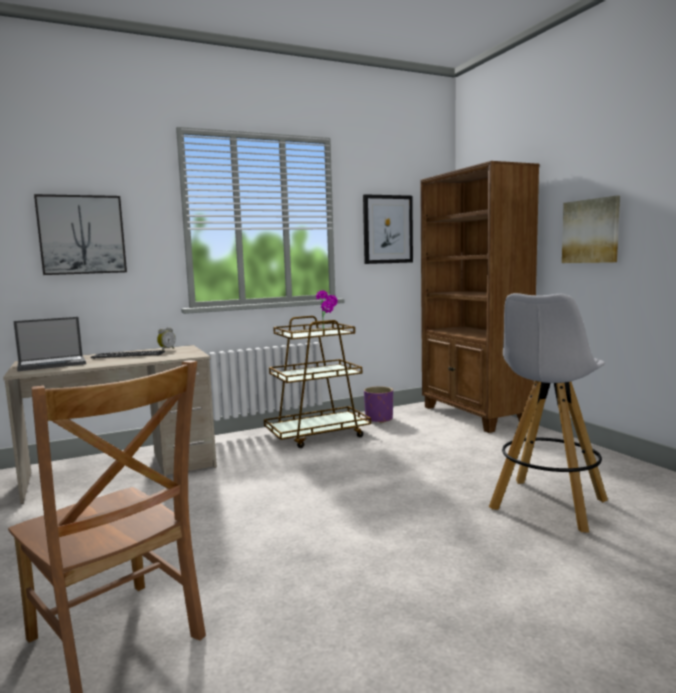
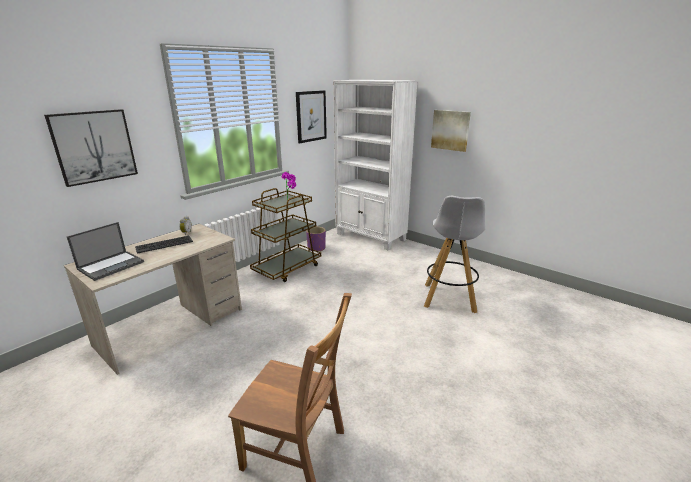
camera: 25 degrees left, 15 degrees up
(474, 415) = (370, 237): brown bookcase -> white bookcase

